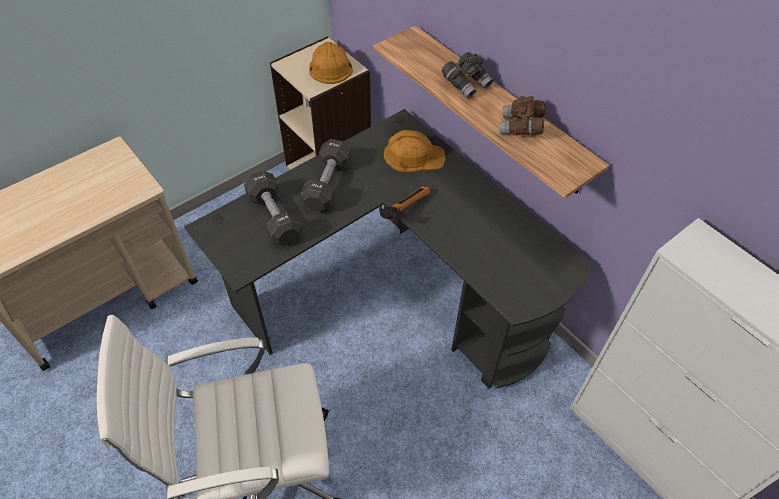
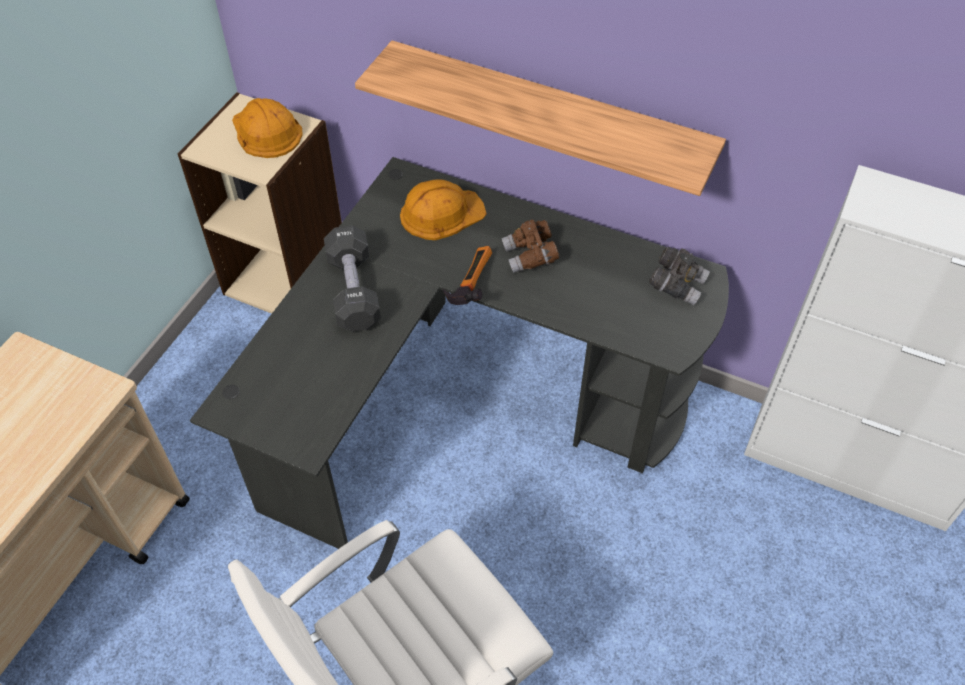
camera: 25 degrees left, 0 degrees up
(274, 218) = (309, 360): black dumbbell -> none
(466, 83) = (504, 95): grey binoculars -> grey binoculars (677, 284)
(521, 128) = (602, 128): brown binoculars -> brown binoculars (530, 256)

